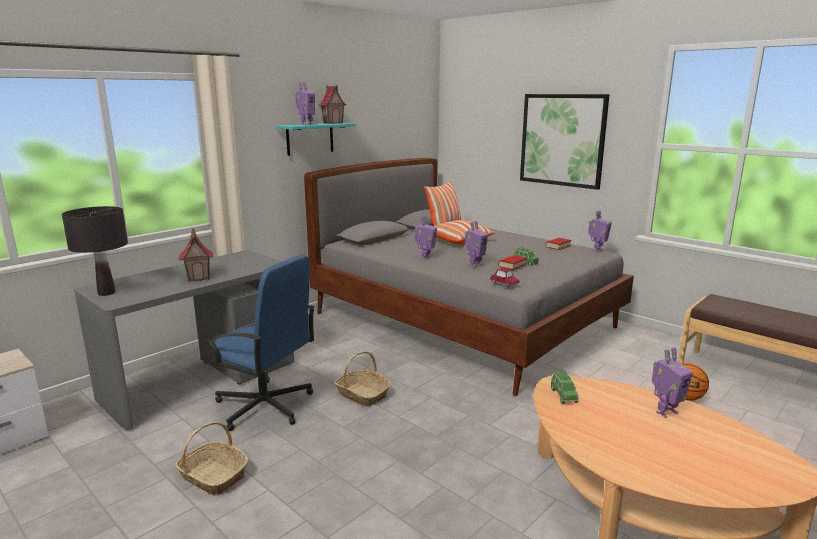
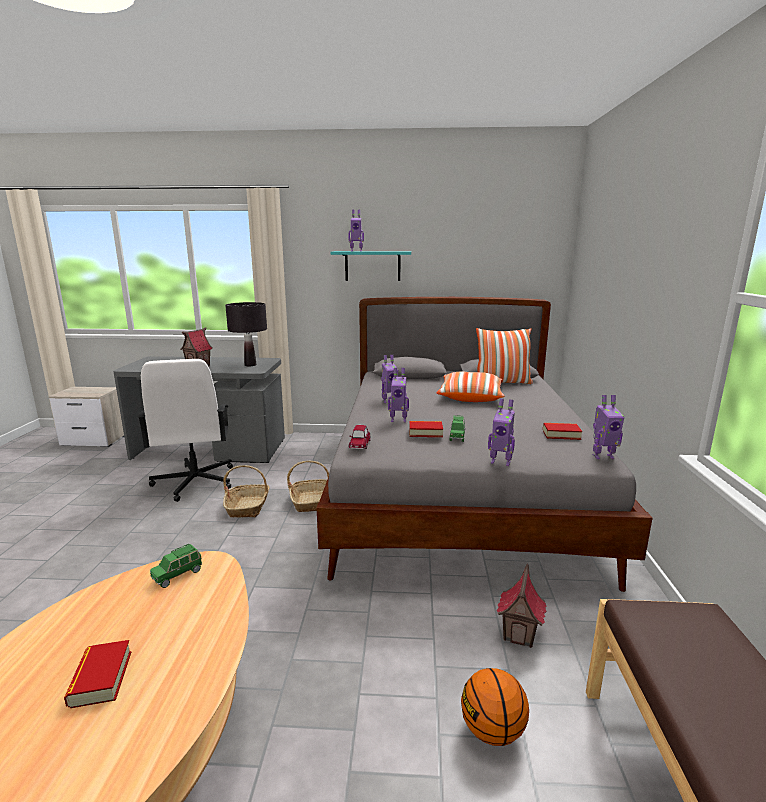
camera: 50 degrees right, 0 degrees up
(106, 293) = (144, 362): black table lamp -> black table lamp (250, 365)
(212, 476) = (89, 506): basket -> basket (311, 501)
(265, 406) = (194, 482): blue office chair -> white office chair
(333, 123) = (391, 251): toy house -> toy house (519, 634)
(562, 140) = (645, 282): picture -> none
(665, 412) = (177, 663): toy robot -> toy robot (500, 462)
(665, 436) = (101, 678): none -> book

